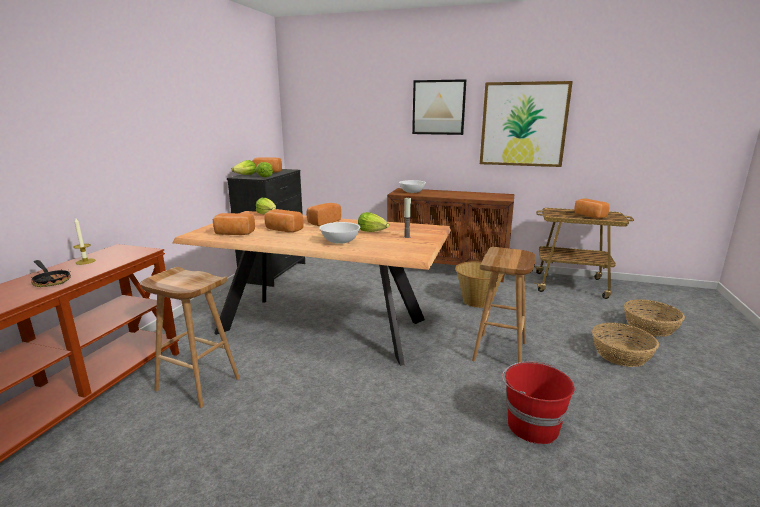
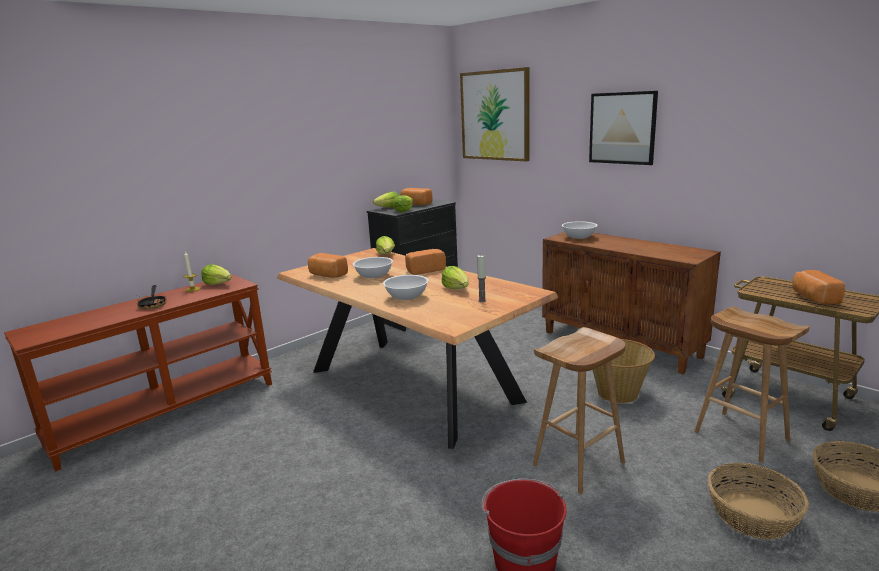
camera: 30 degrees right, 0 degrees up
(113, 253) = (218, 284): none -> lettuce
(196, 384) = (261, 417): brown stool -> brown stool (739, 436)
(283, 230) = (374, 276): bread -> white bowl
(523, 124) = (736, 153): picture -> picture (495, 115)

